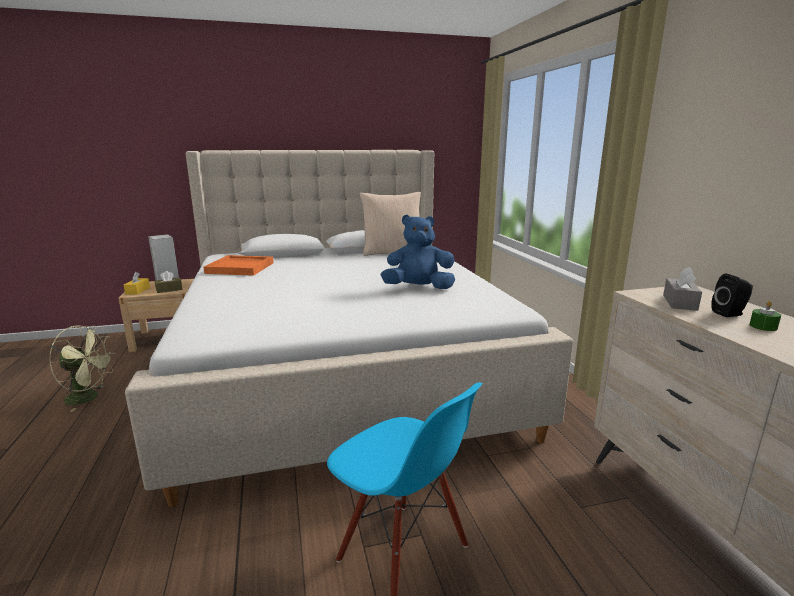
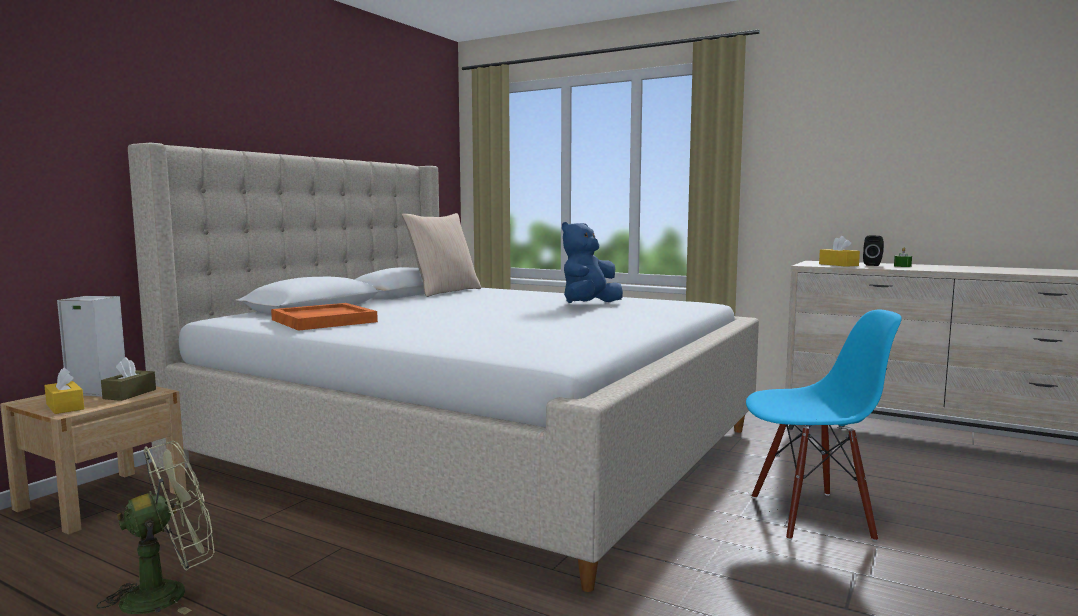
camera: 45 degrees left, 10 degrees down
(679, 302) = (838, 265): grey tissue box -> yellow tissue box

